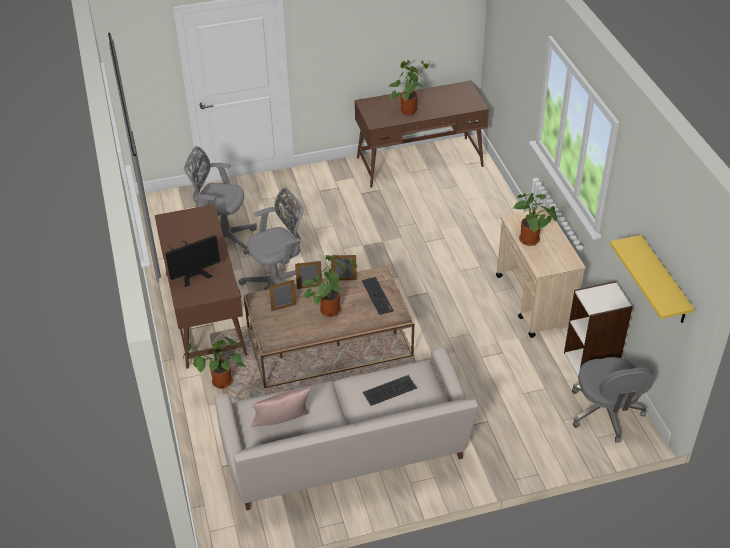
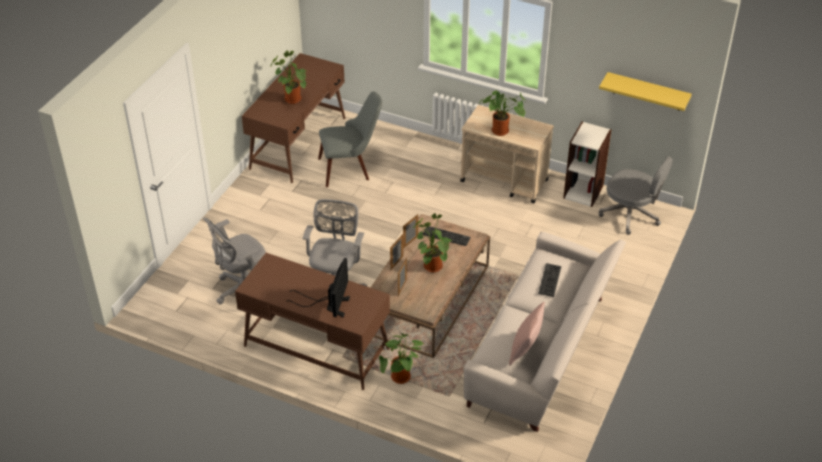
camera: 50 degrees left, 0 degrees up
(429, 206) = (351, 168): none -> grey chair

